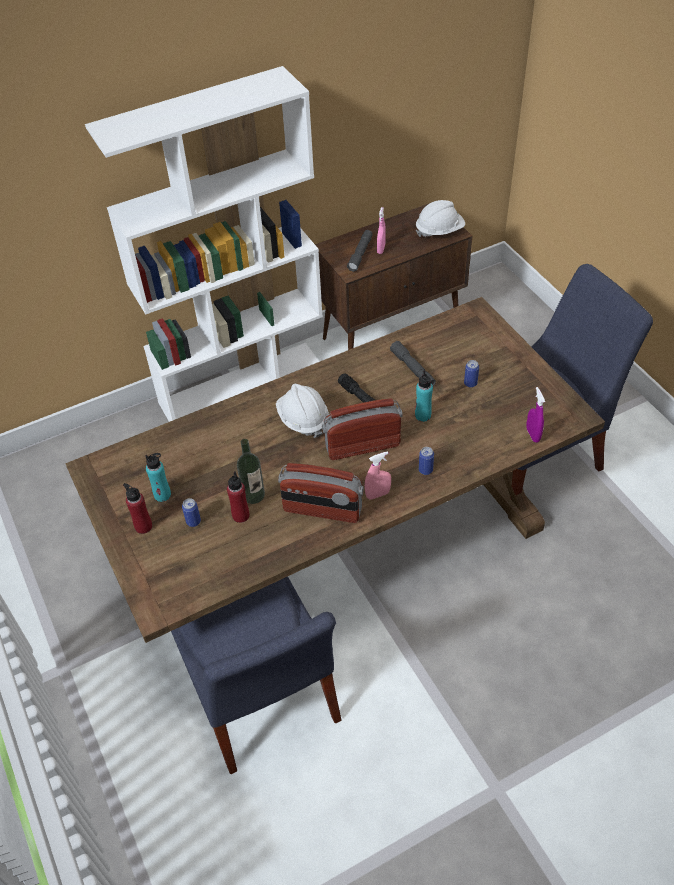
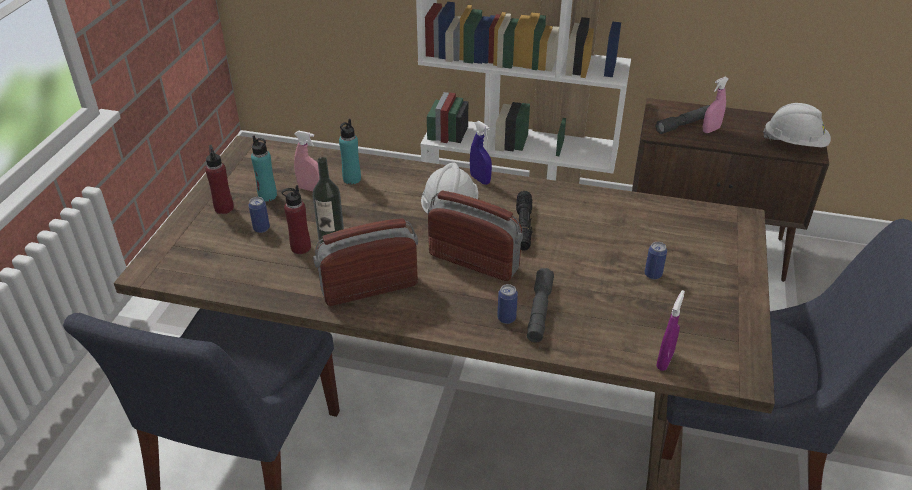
camera: 40 degrees right, 10 degrees down
(294, 383) = (480, 179): none -> blue spray bottle
(322, 510) = (369, 288): radio -> radio turned 105 degrees clockwise
(378, 494) = (434, 308): pink spray bottle -> pink spray bottle (310, 189)
(412, 369) = (607, 229): grey flashlight -> grey flashlight (539, 311)
(423, 415) = (565, 272): turquoise bottle -> turquoise bottle (351, 179)

